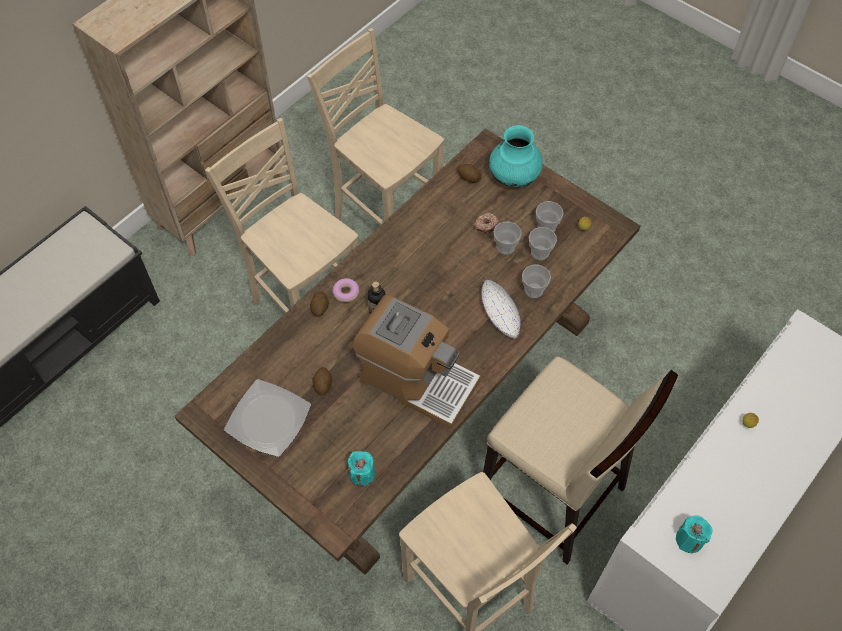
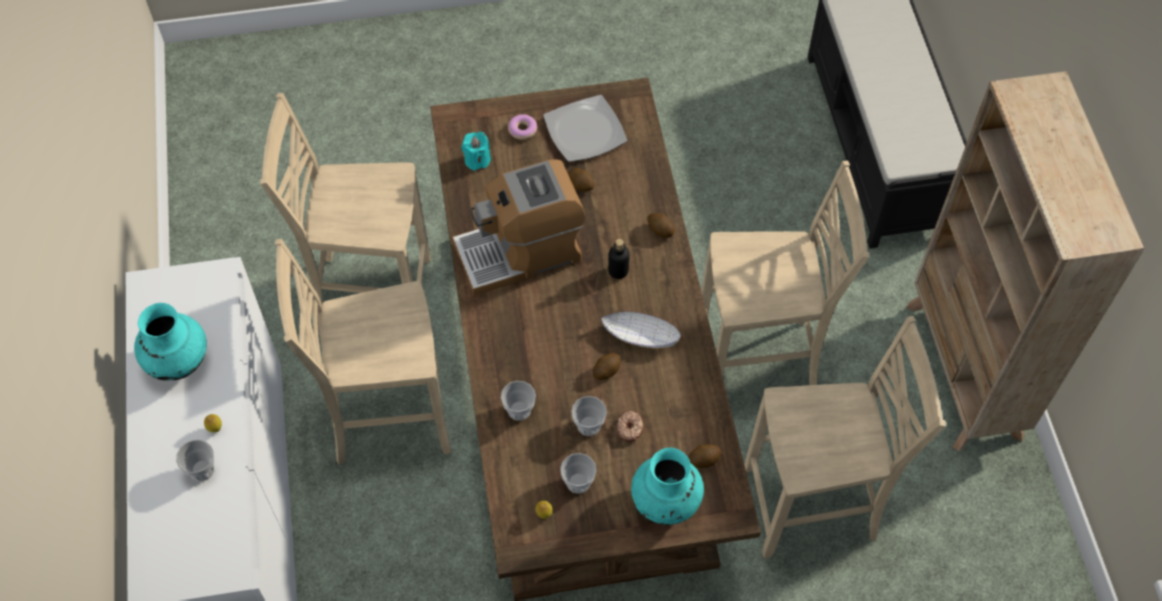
camera: 130 degrees right, 0 degrees up
(346, 292) = (659, 260): donut -> donut (522, 130)
(459, 263) = (606, 370): none -> potato
(500, 314) = (520, 361): white bowl -> white bowl (640, 335)
(540, 252) = (554, 450): cup -> cup (202, 469)
(552, 494) = (385, 417): beige stool -> beige chair
(689, 539) = (188, 300): turquoise candle -> none
(735, 497) = (178, 361): none -> turquoise vase

